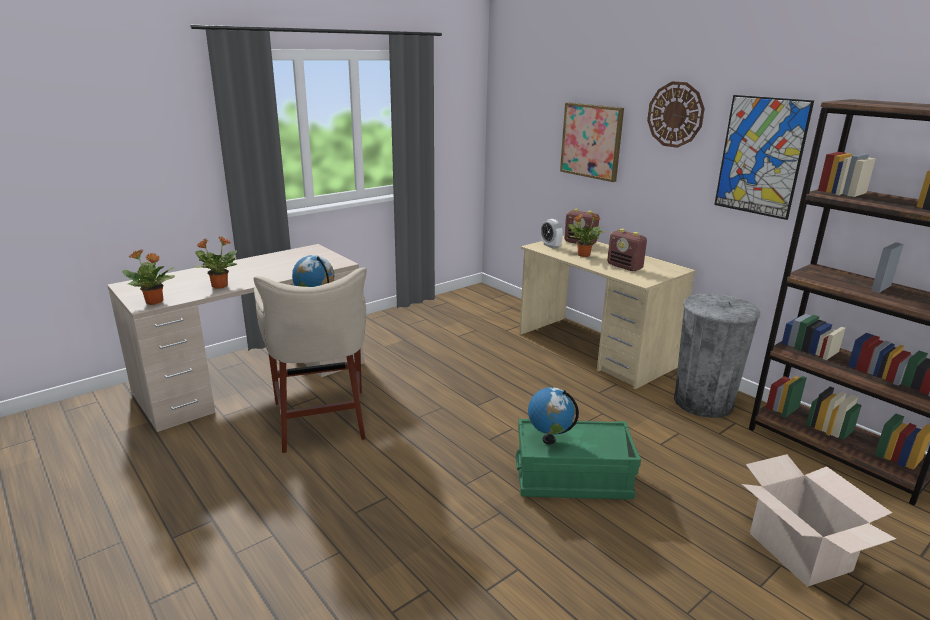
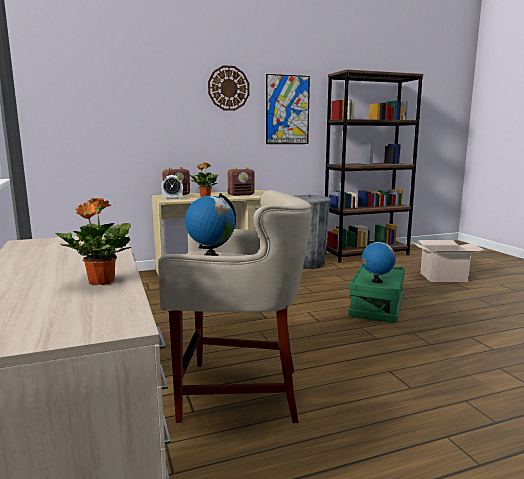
camera: 70 degrees left, 10 degrees down
(155, 302) = (116, 318): potted plant -> none
(591, 141) = (158, 114): picture -> none

